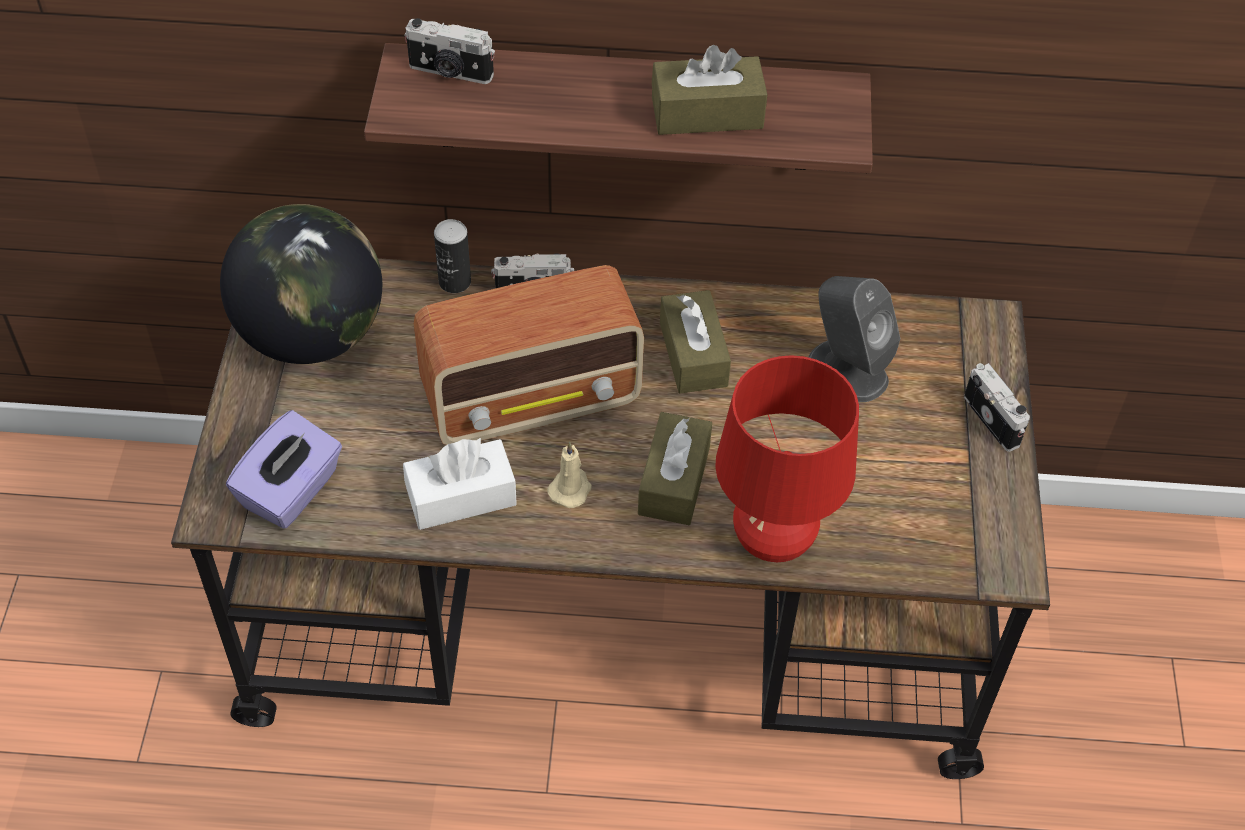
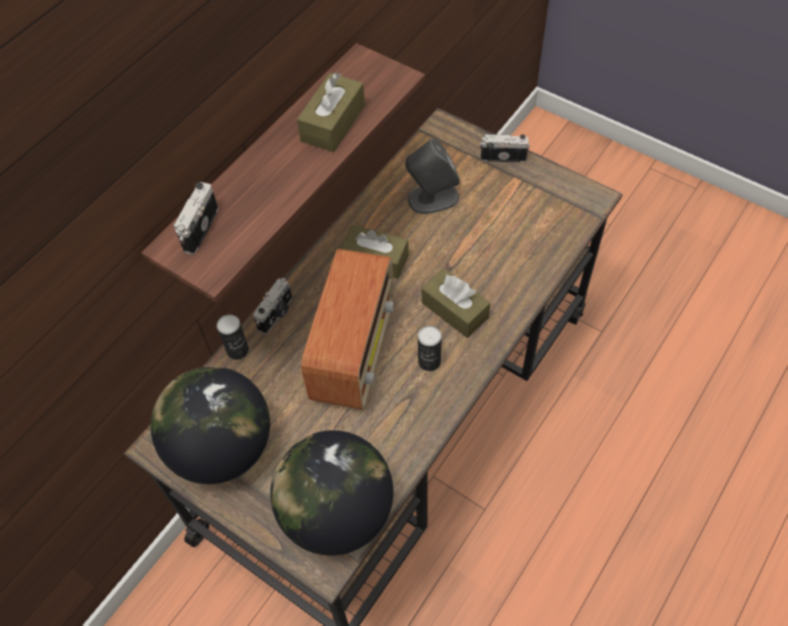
camera: 55 degrees left, 5 degrees up
(291, 491) = (337, 512): purple tissue box -> globe
(450, 72) = (199, 229): camera -> camera turned 150 degrees clockwise
(461, 496) = (400, 420): white tissue box -> none
(571, 488) = (429, 361): beige candle -> can
(773, 540) = (520, 285): red table lamp -> none

